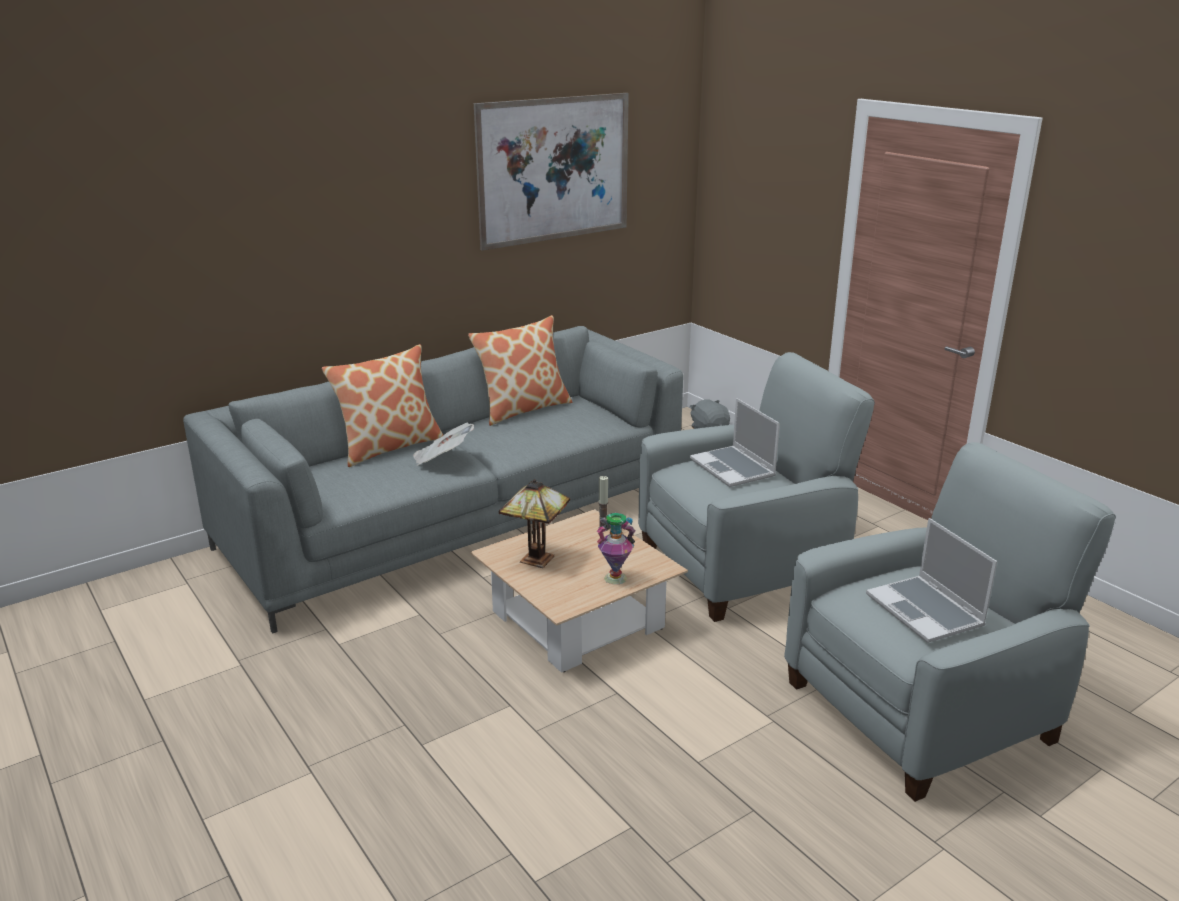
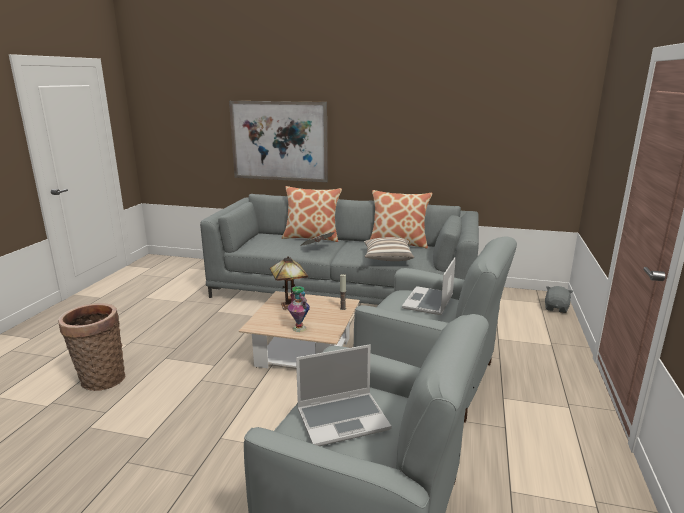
camera: 50 degrees right, 5 degrees down
(397, 835) = (100, 379): none -> basket
(554, 169) = (466, 106): picture -> picture (278, 141)
(561, 435) = (387, 258): none -> pillow
(926, 611) = (343, 419): laptop -> laptop turned 135 degrees counterclockwise

